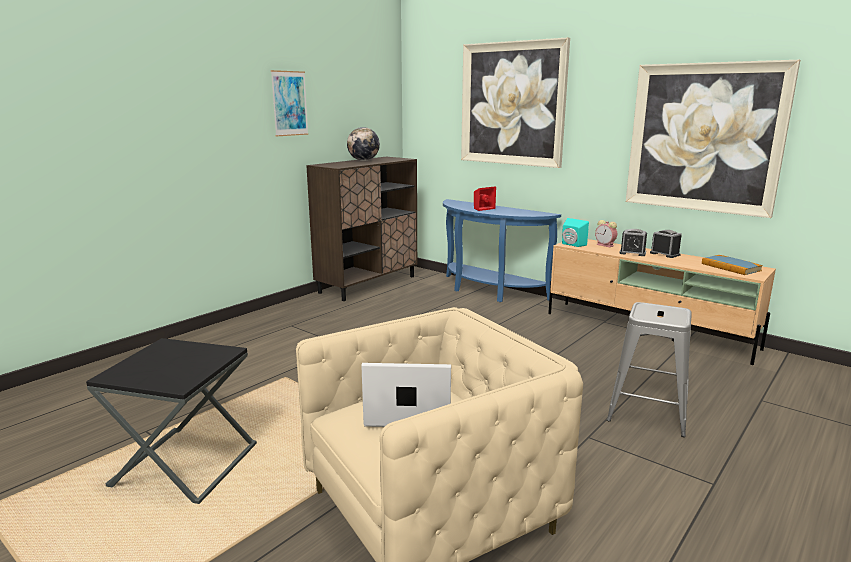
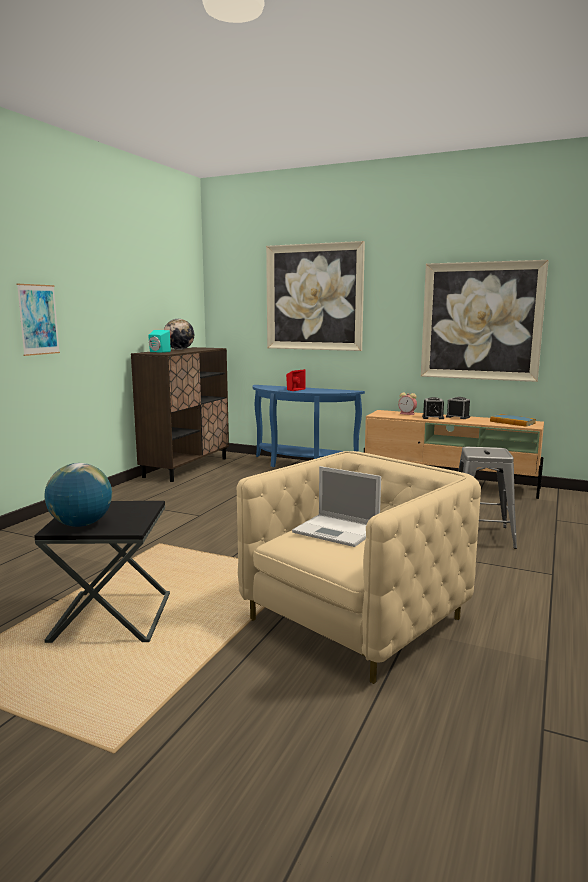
camera: 15 degrees left, 5 degrees down
(139, 372) = (81, 524): none -> globe
(289, 103) = (116, 294): picture -> picture (38, 319)
(407, 412) = (337, 531): laptop -> laptop turned 135 degrees counterclockwise
(572, 245) = (380, 415): turquoise speaker -> turquoise speaker (158, 352)

